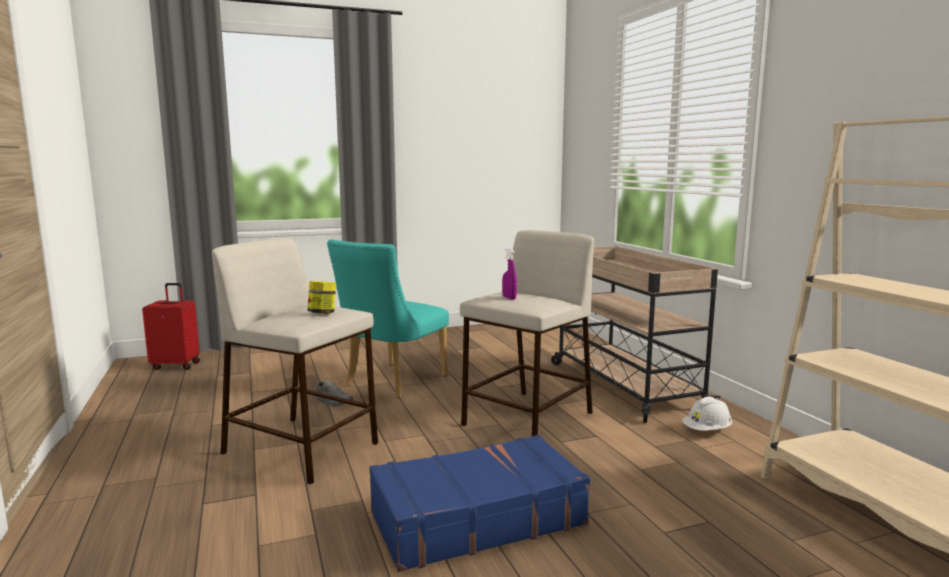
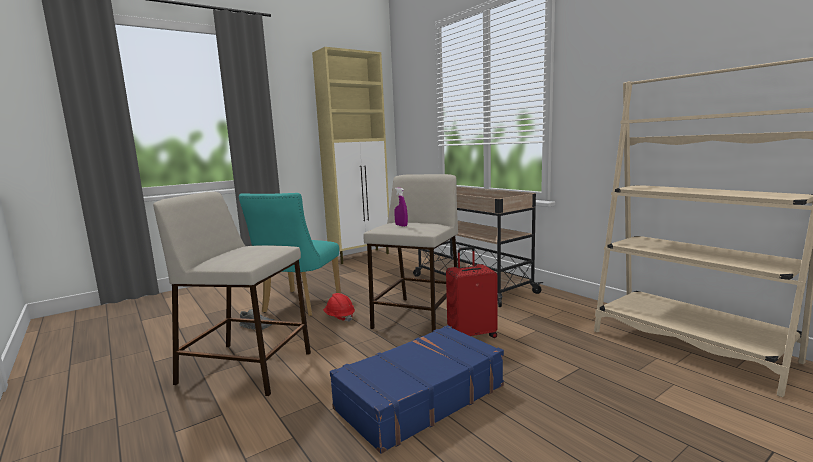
camera: 15 degrees left, 0 degrees up
(176, 365) = (97, 317): red suitcase -> red suitcase (472, 335)
(322, 313) = (260, 250): jar -> none
(431, 405) = (339, 317): none -> red hard hat
(497, 328) = (361, 256): none -> beige cabinet
(707, 431) = (542, 306): white hard hat -> none

